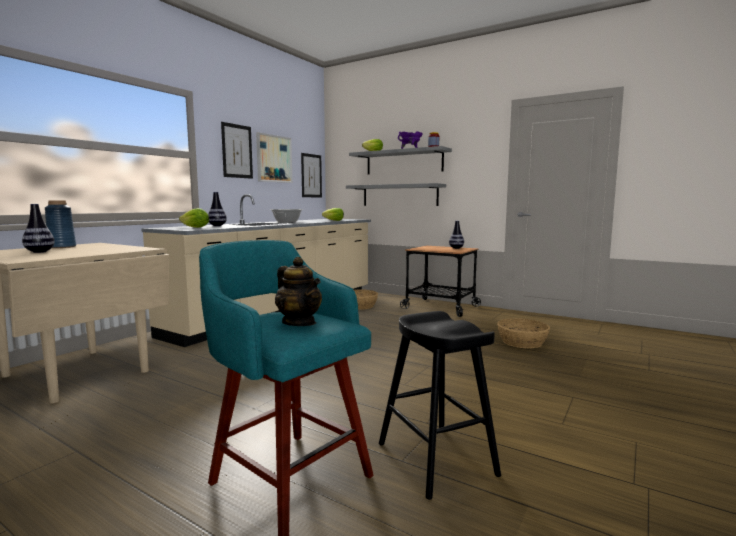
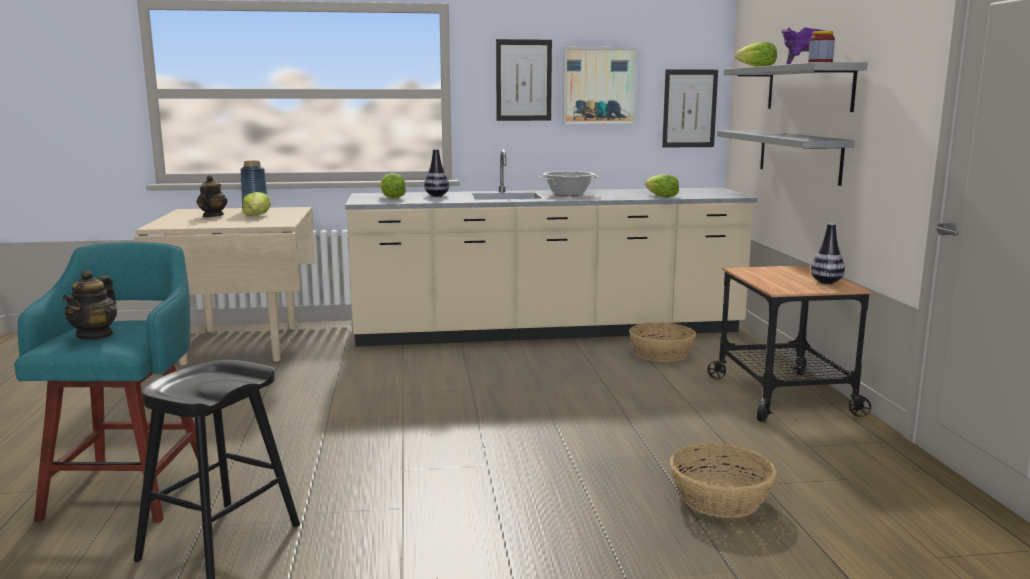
camera: 50 degrees right, 5 degrees up
(39, 252) = (212, 216): vase -> teapot
(88, 248) = (257, 216): none -> lettuce

